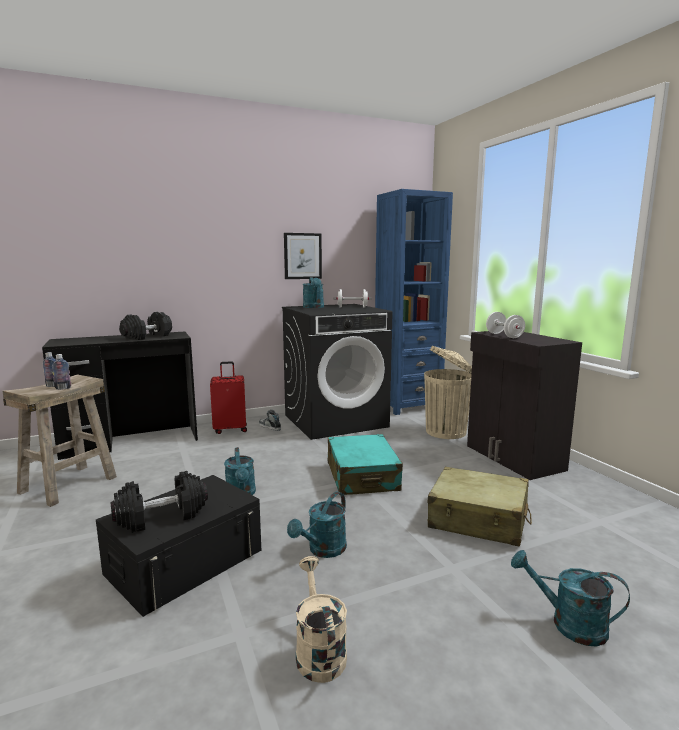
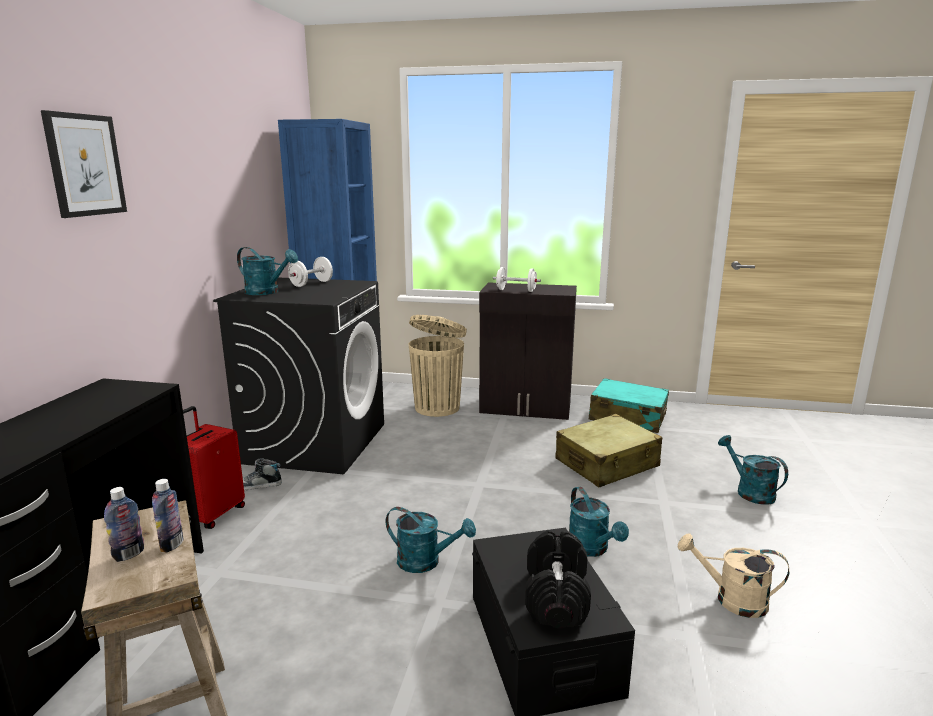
camera: 55 degrees left, 5 degrees up
(147, 337) = (90, 406): black dumbbell -> none
(302, 256) = (218, 215): picture -> picture (85, 165)
(362, 476) = (475, 480): turquoise suitcase -> turquoise suitcase (627, 417)
(568, 624) = (749, 491): turquoise watering can -> turquoise watering can turned 90 degrees clockwise

